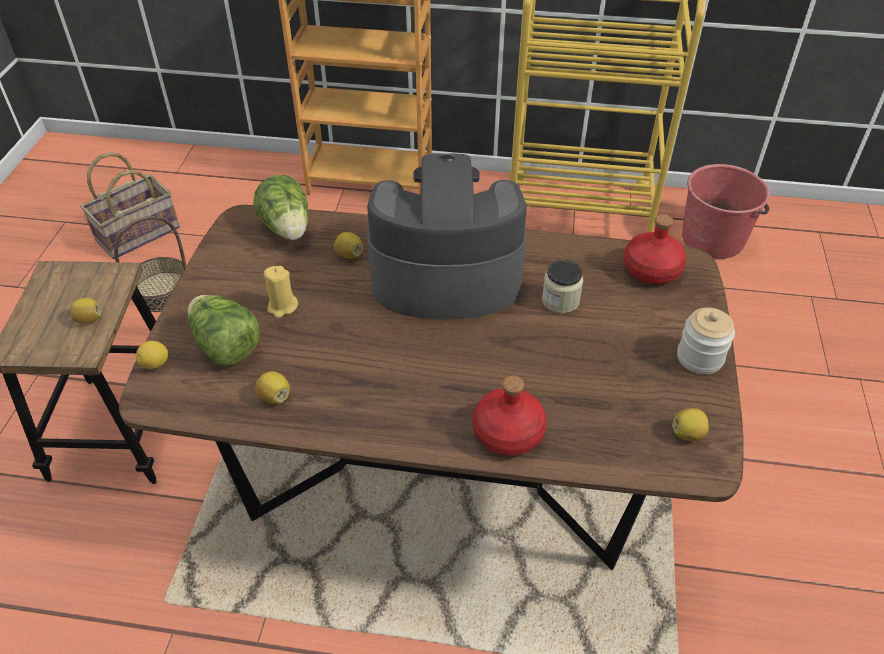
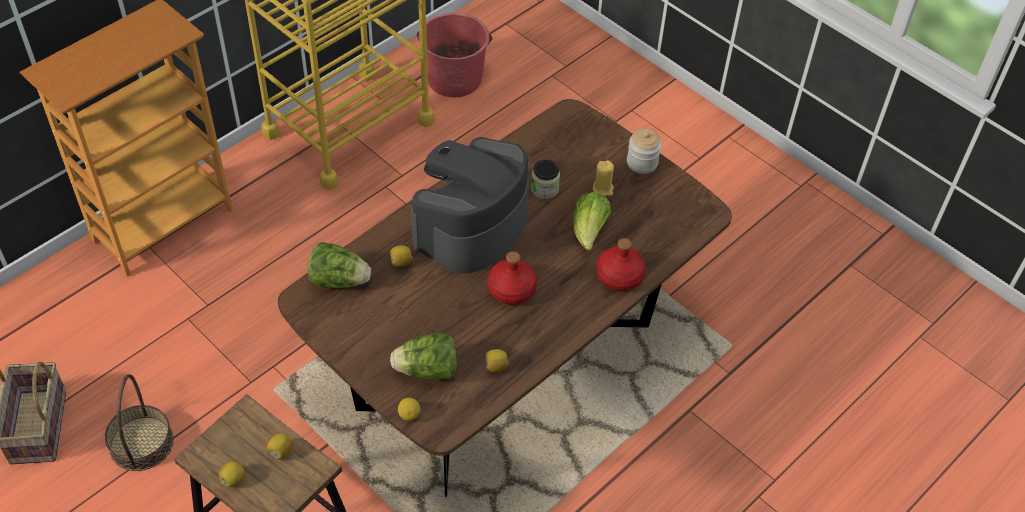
camera: 55 degrees left, 5 degrees up
(282, 307) = (418, 323): yellow candle -> yellow candle (603, 188)
(544, 369) = (589, 231): none -> lettuce
(651, 270) = (559, 133): red bottle -> red bottle (511, 290)
(688, 434) = (685, 205): lemon -> lemon (233, 479)

